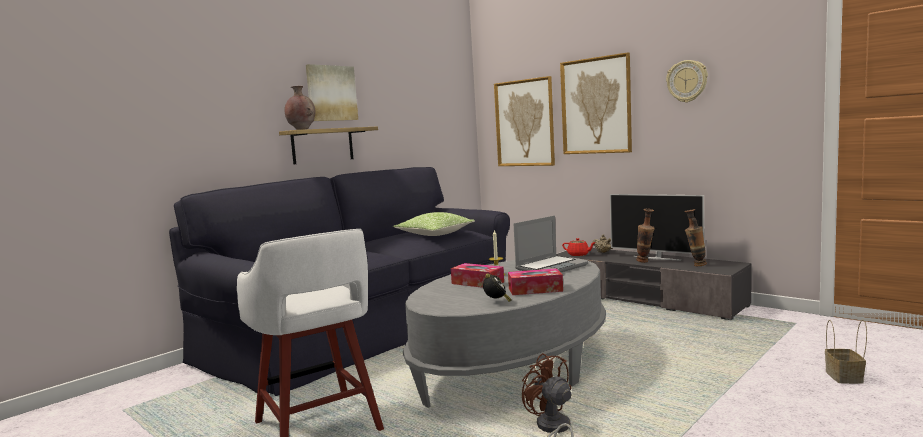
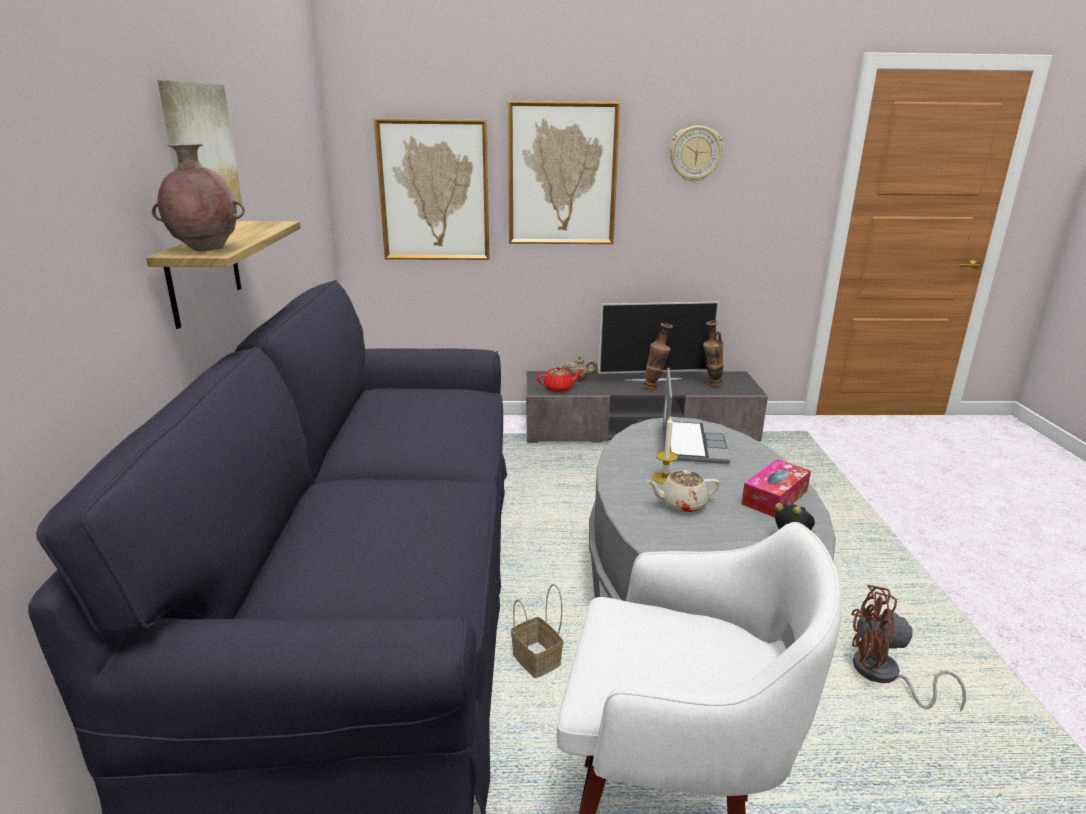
camera: 45 degrees left, 15 degrees up
(434, 234) = (443, 412): pillow -> none
(477, 283) = (682, 504): tissue box -> beige teapot
(845, 377) = (933, 491): basket -> basket (538, 661)

